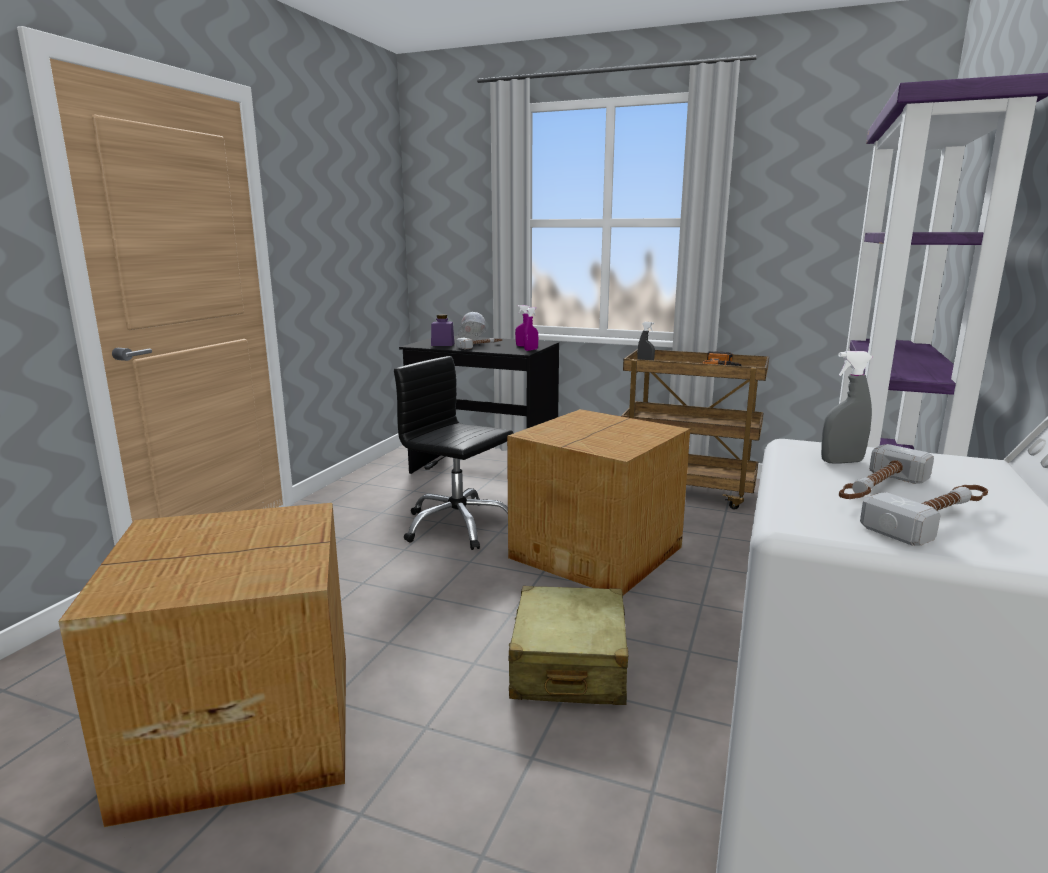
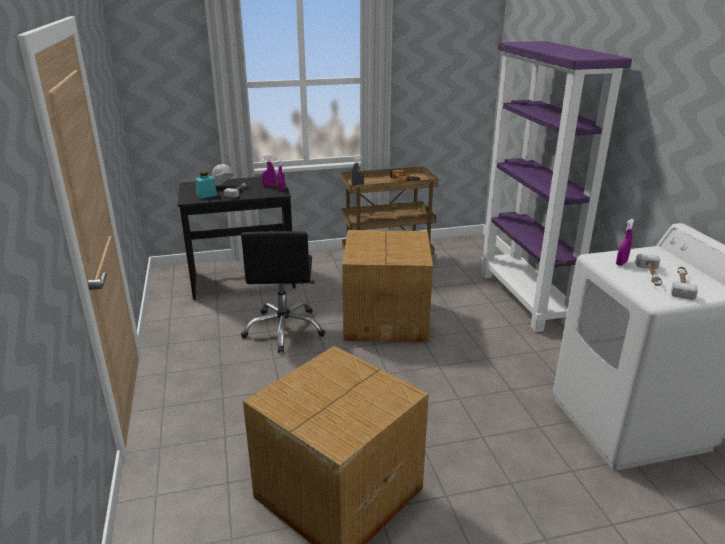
camera: 35 degrees left, 10 degrees up
(442, 344) = (206, 195): purple jar -> turquoise jar
(457, 526) = (284, 329): black office chair -> black office chair turned 90 degrees counterclockwise
(569, 665) = (447, 388): beige suitcase -> none
(841, 462) = (621, 263): grey spray bottle -> purple spray bottle

